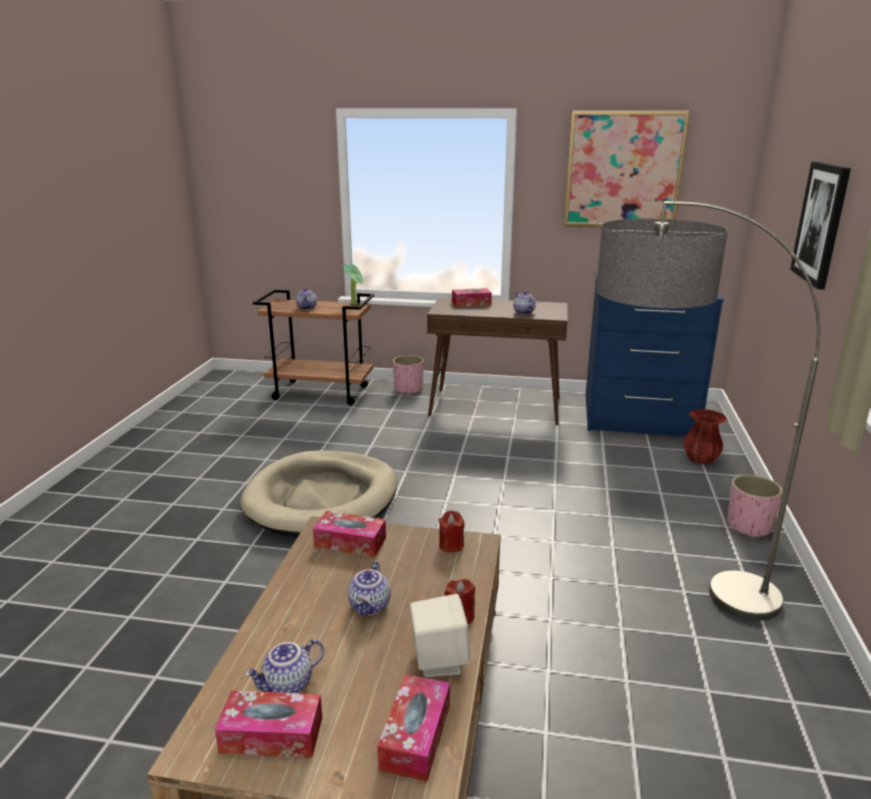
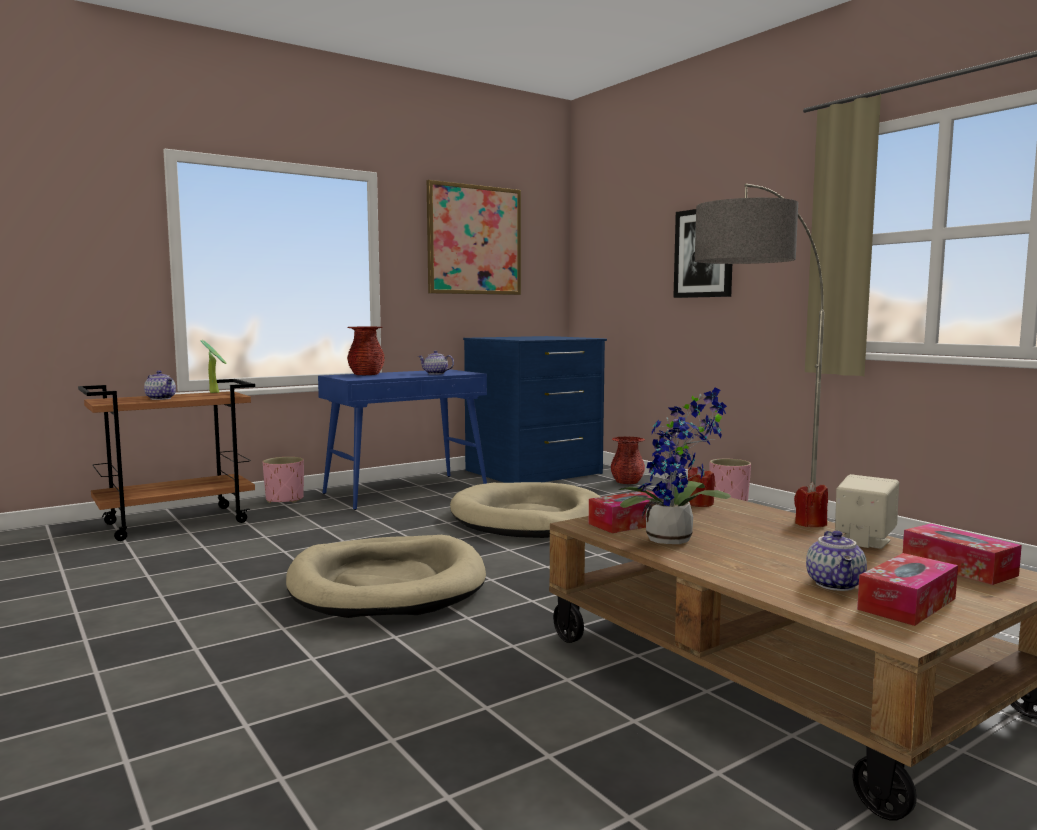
camera: 45 degrees left, 15 degrees down
(326, 576) = (675, 540): none -> potted plant
(370, 606) = (751, 539): teapot -> none
(471, 303) = (366, 374): tissue box -> red vase
(496, 407) = (406, 491): brown console table -> blue console table
(523, 474) = (531, 519): none -> beige dog bed

